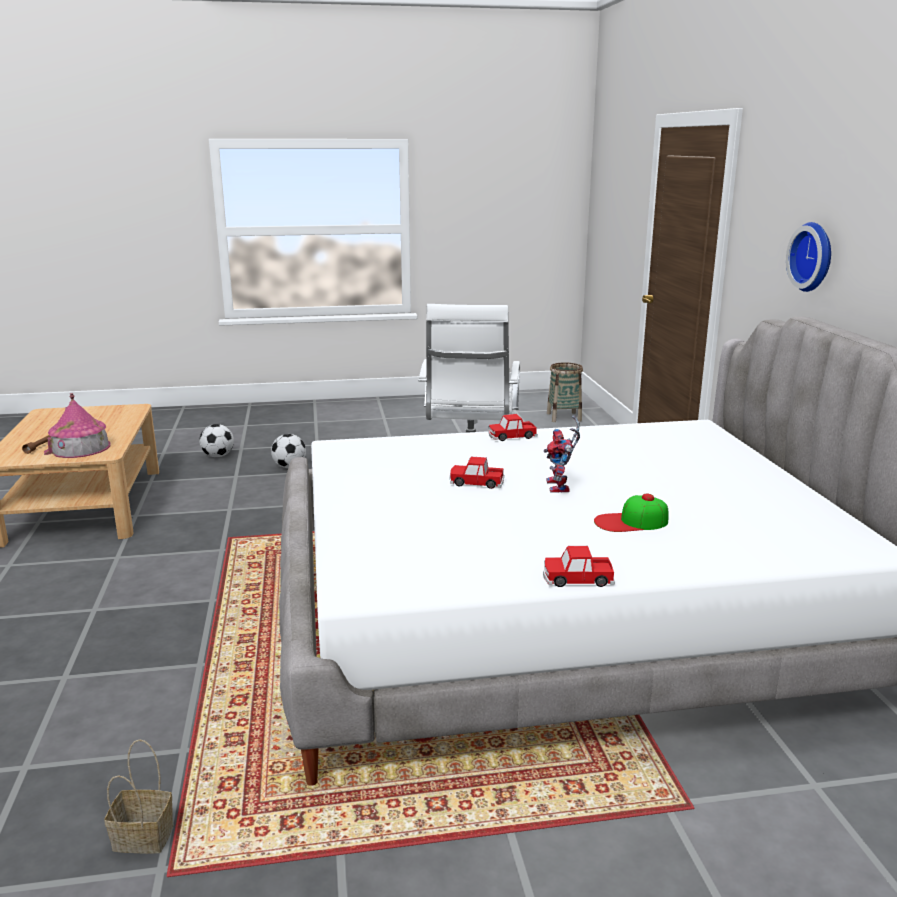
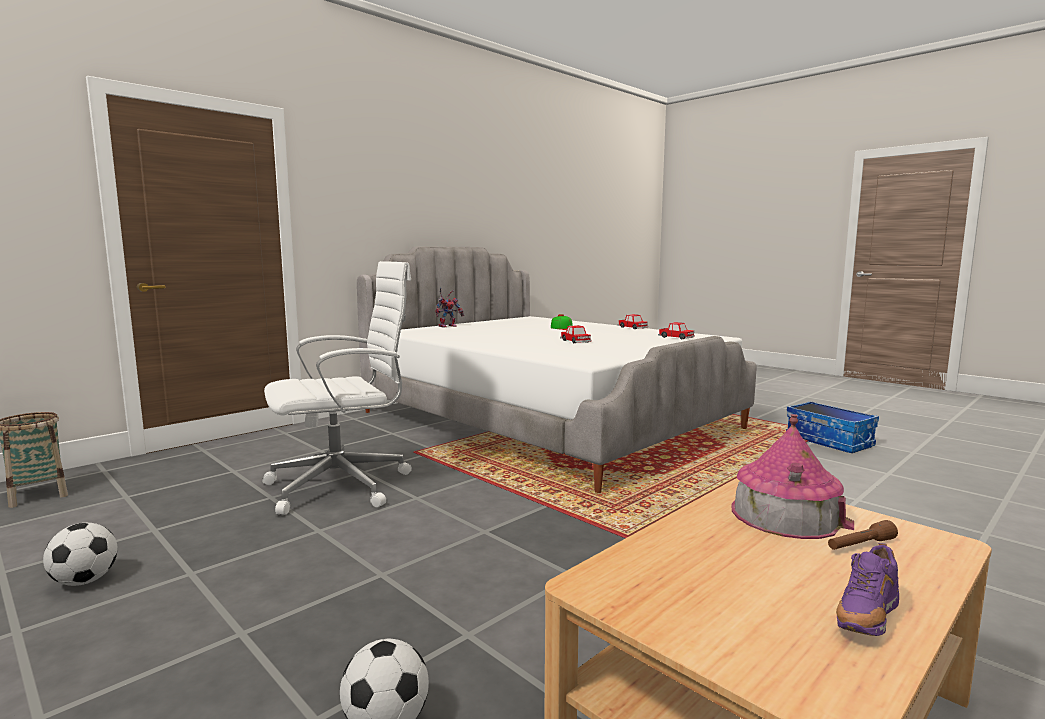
camera: 125 degrees left, 10 degrees down
(36, 427) = (865, 620): none -> purple shoe
(141, 838) = (829, 441): basket -> storage box
(289, 467) = (382, 605): football -> football (85, 581)
(512, 436) = (482, 345): toy car -> toy car (676, 337)
(561, 487) = (549, 335): toy robot -> toy robot (448, 326)
(814, 257) = (396, 214): wall clock -> none

